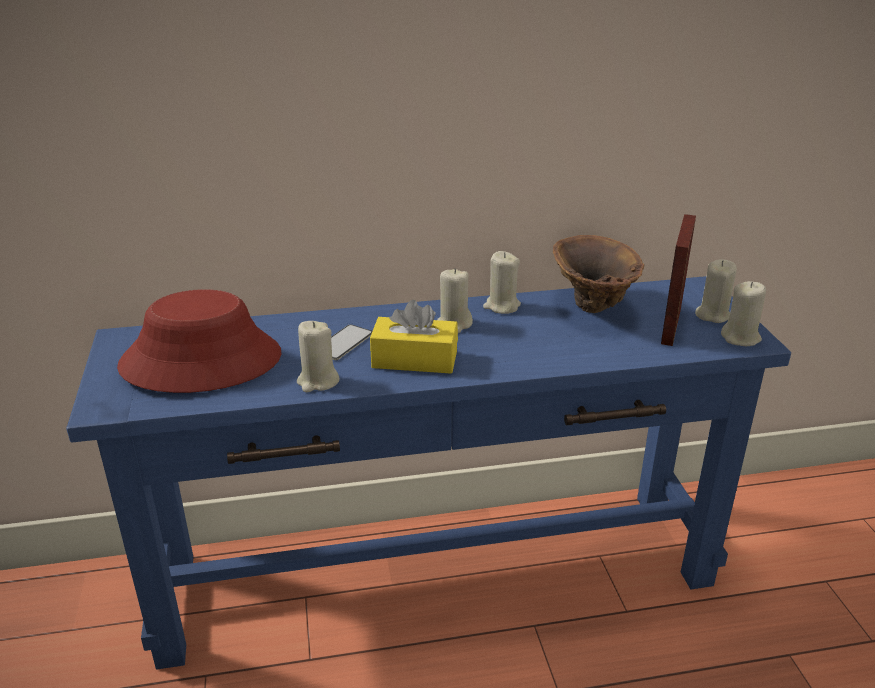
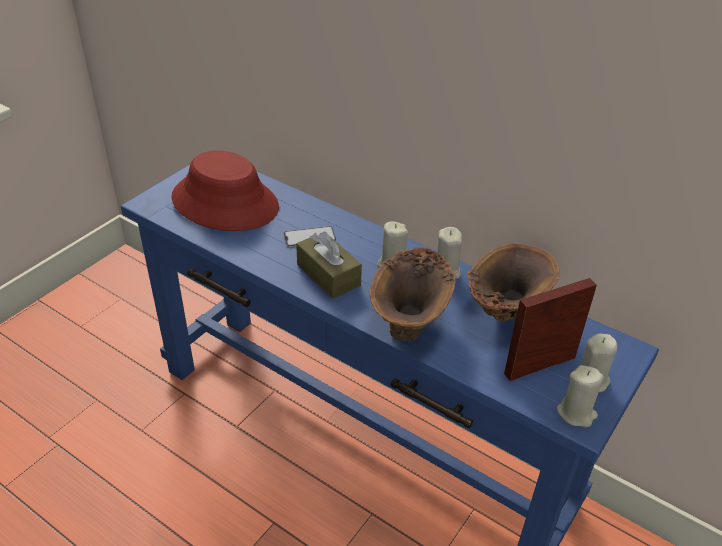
camera: 45 degrees right, 10 degrees up
(318, 381) = (257, 254): beige candle -> none
(414, 359) = (328, 275): yellow tissue box -> brown tissue box
(542, 353) = (411, 323): none -> brown vase

